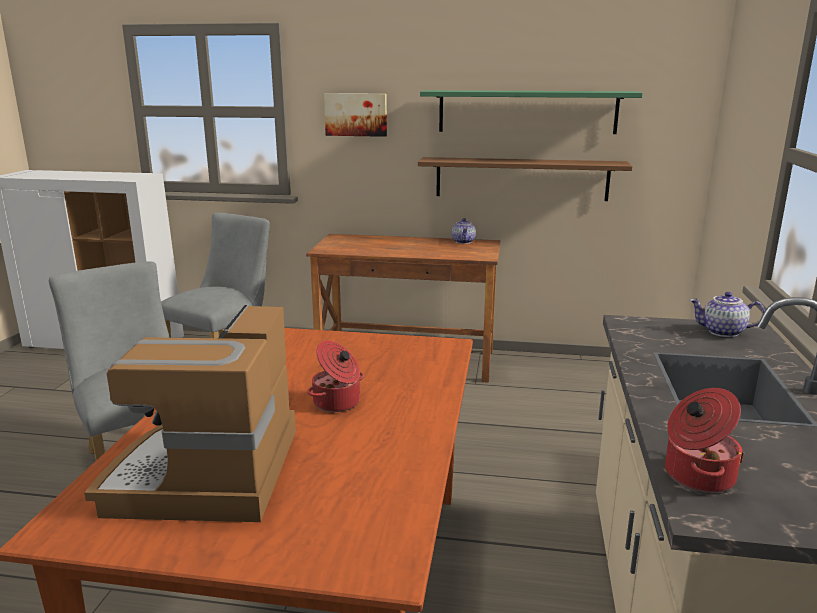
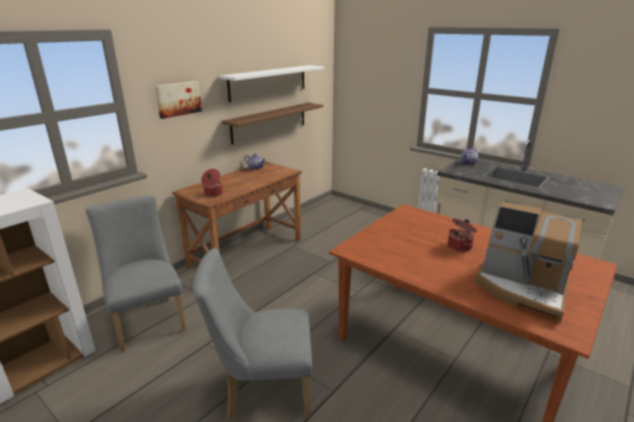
camera: 60 degrees left, 5 degrees up
(527, 111) = (268, 82): green shelf -> white shelf
(696, 475) = (580, 198): cooking pot -> cooking pot (213, 194)

